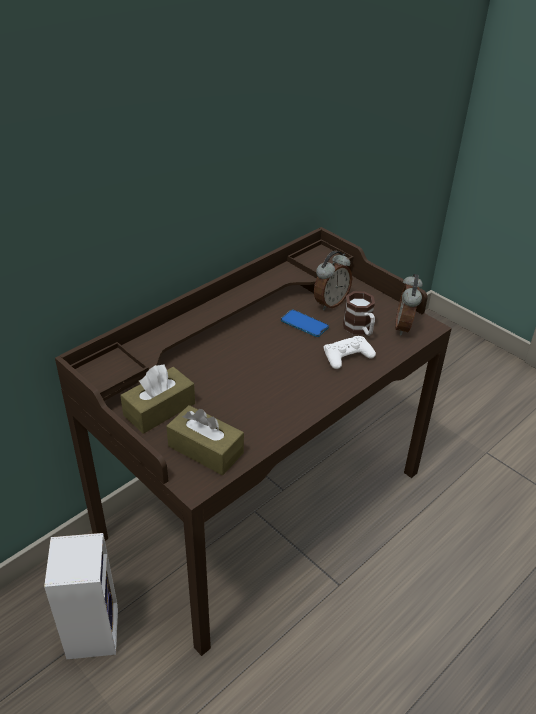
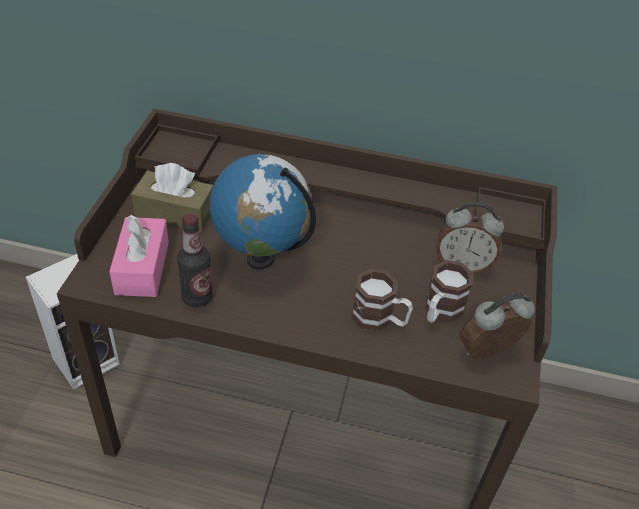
camera: 55 degrees right, 5 degrees up
(205, 449) = (142, 268): brown tissue box -> pink tissue box
(249, 384) = (261, 258): none -> globe
(261, 431) = (197, 297): none -> bottle
(304, 324) = (400, 260): phone -> none
(347, 356) = (379, 319): white game controller -> mug

